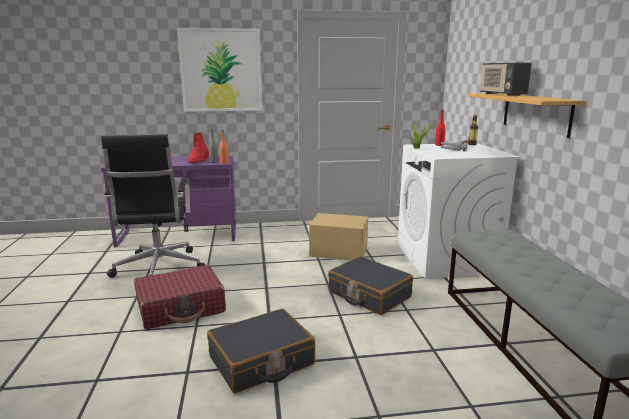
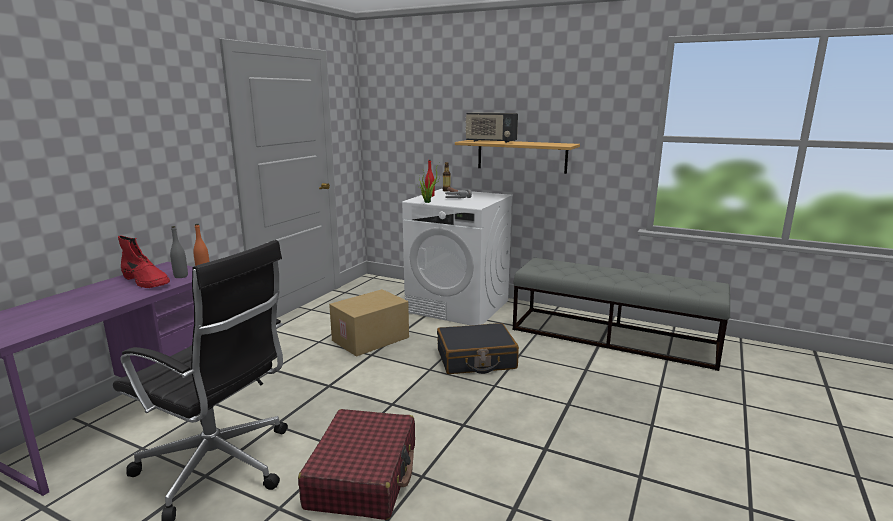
camera: 55 degrees left, 0 degrees up
(221, 70) = (130, 129): picture -> none
(261, 361) = (535, 454): black suitcase -> none

